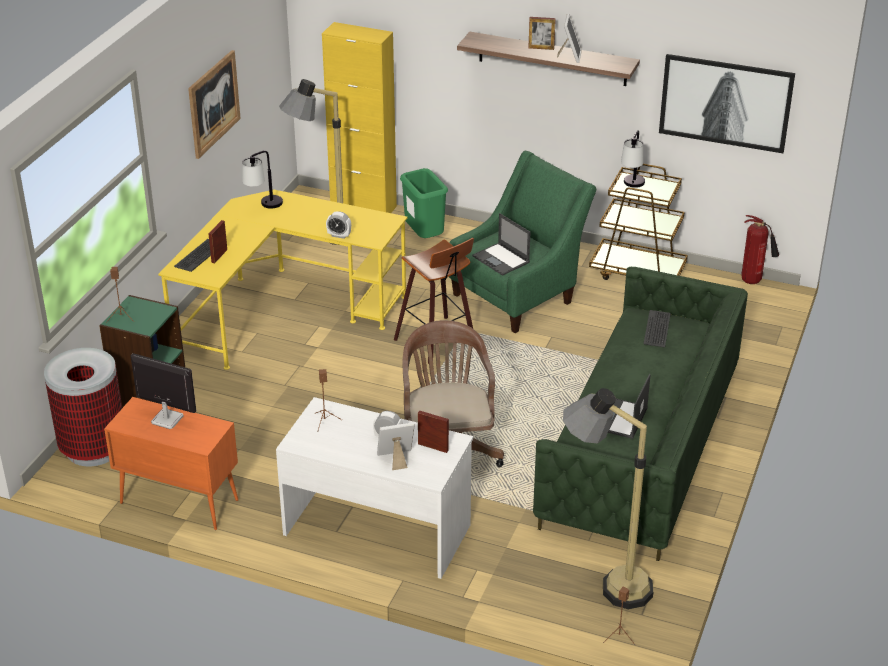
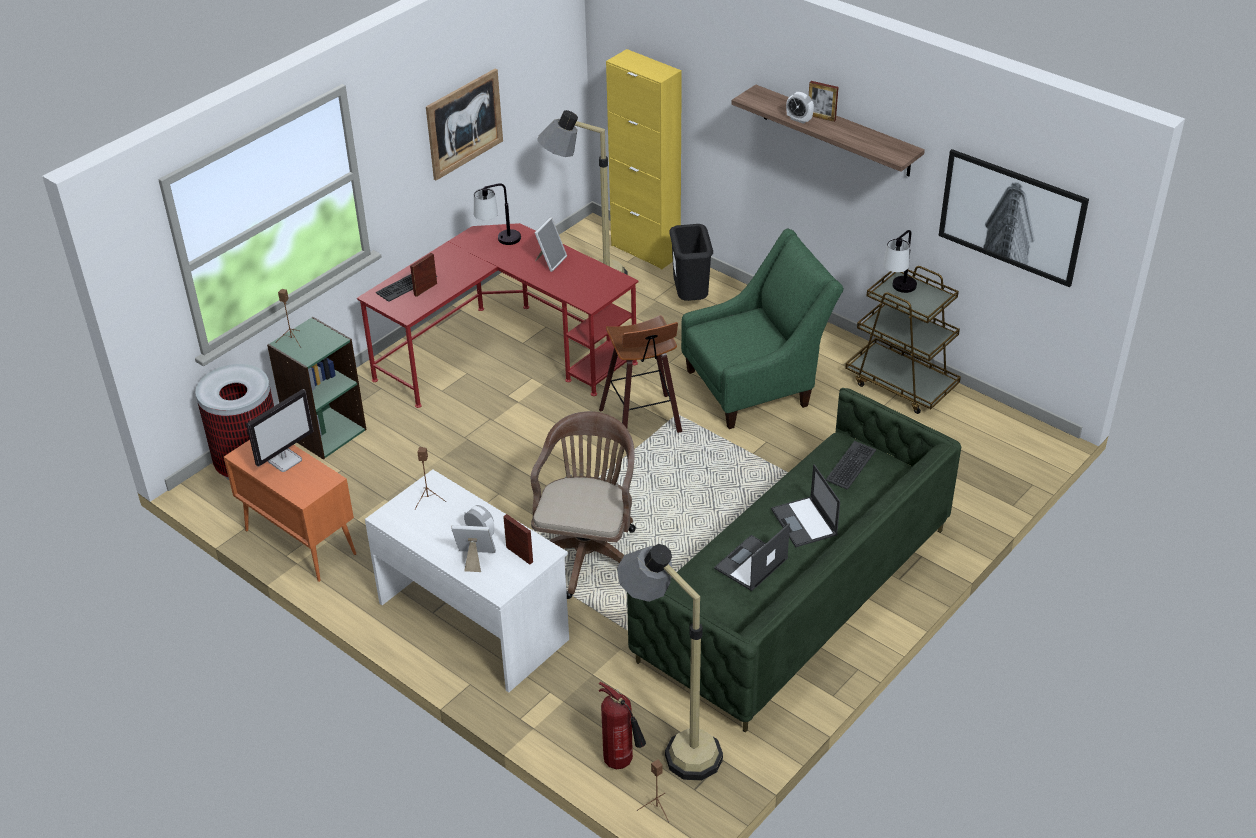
camera: 20 degrees right, 5 degrees up
(166, 419) = (285, 460): monitor -> monitor turned 90 degrees clockwise
(282, 310) = (504, 353): yellow desk -> red desk
(339, 235) = (556, 289): alarm clock -> alarm clock (799, 119)
(425, 238) = (691, 299): green trash can -> black trash can
(501, 259) = (729, 346): laptop -> laptop (804, 523)
(570, 56) = (847, 132): picture frame -> picture frame (550, 261)
(753, 281) = (1028, 422): fire extinguisher -> fire extinguisher (621, 762)

